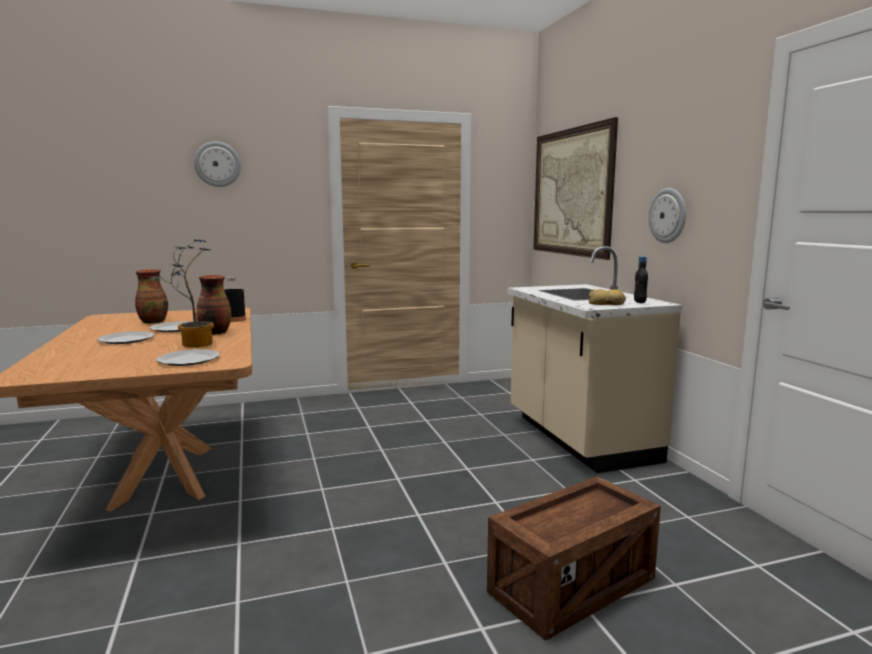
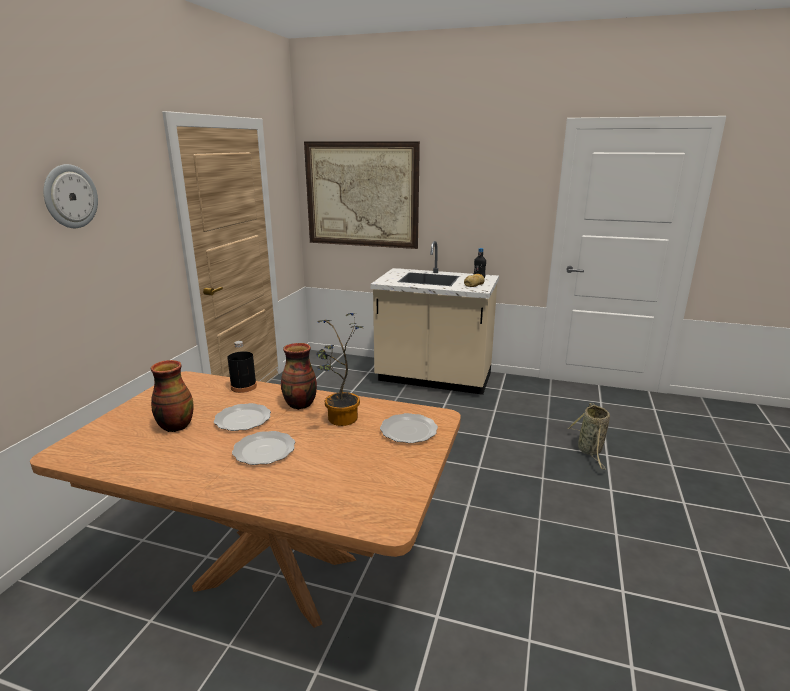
camera: 55 degrees left, 10 degrees up
(572, 587) = (590, 451): crate -> basket
(668, 215) = (479, 217): wall clock -> none

